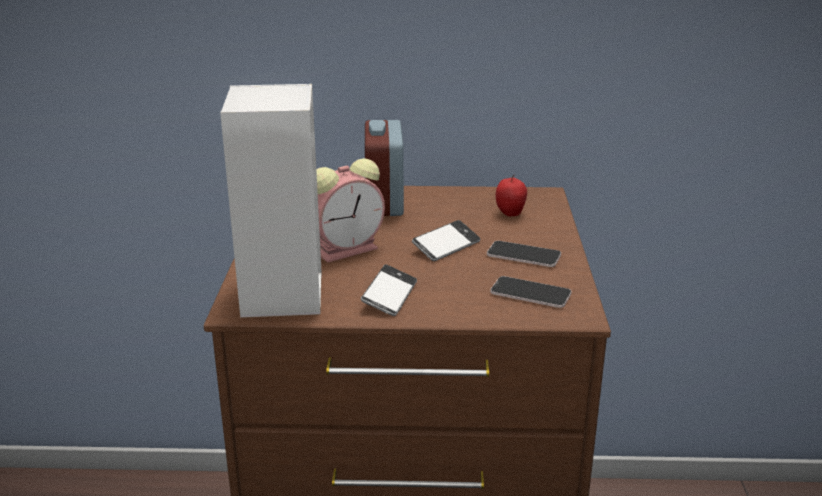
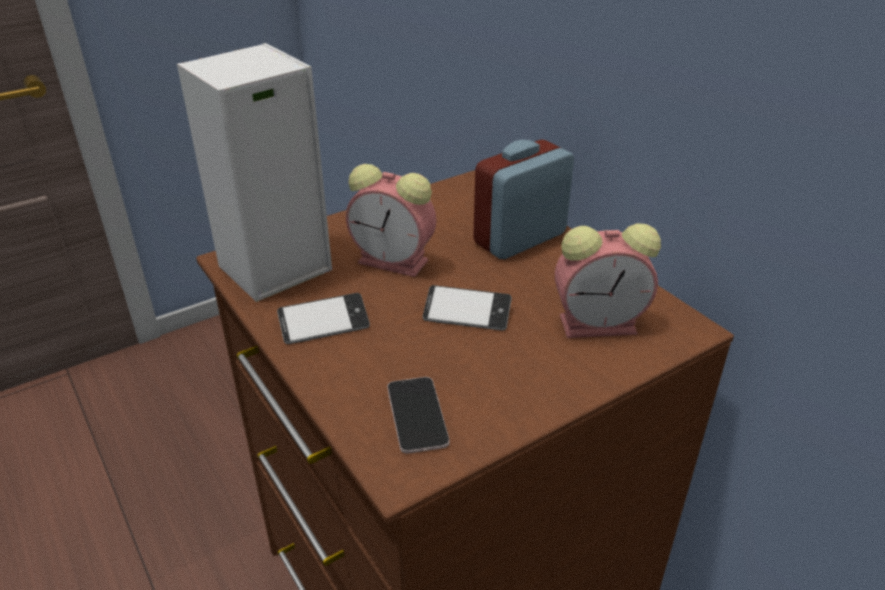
camera: 55 degrees right, 10 degrees up
(510, 213) = (601, 324): apple -> alarm clock
(523, 255) = (505, 374): phone -> none

